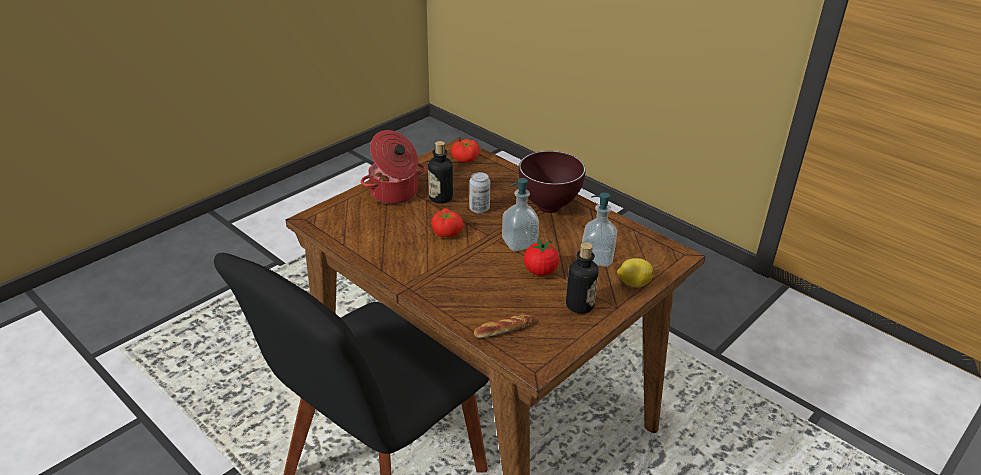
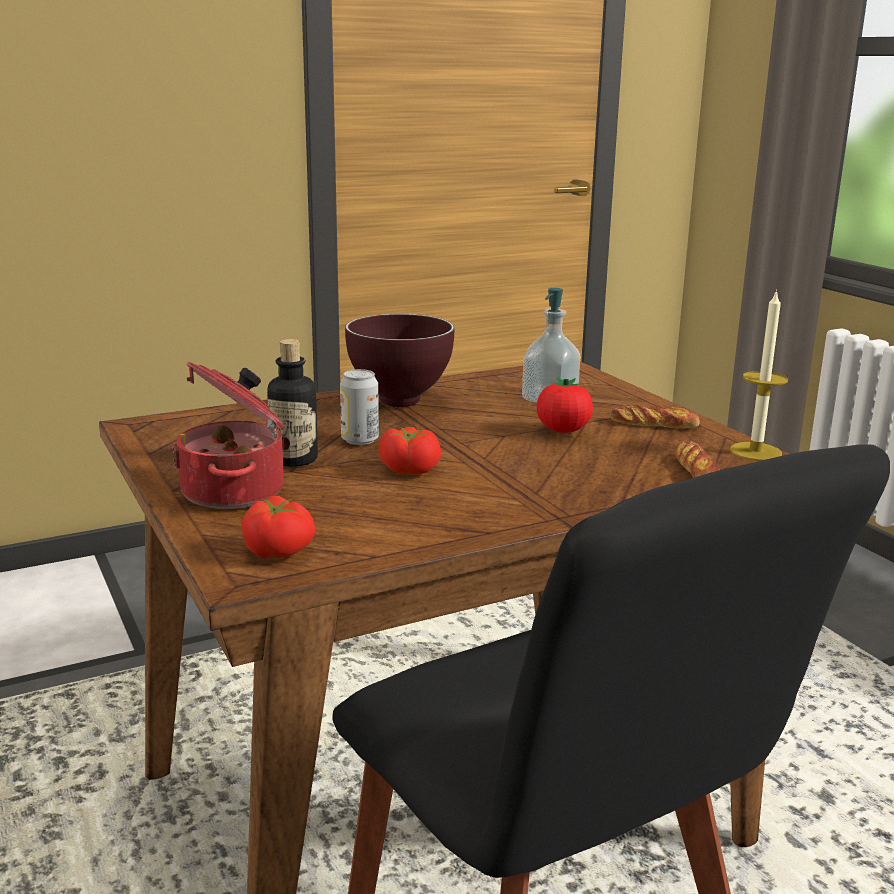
camera: 70 degrees left, 15 degrees down
(466, 159) = (187, 426): tomato -> tomato (279, 550)
(519, 243) = (480, 431): soap dispenser -> none
(554, 353) = (755, 452): none -> candle
(579, 305) = (653, 424): bottle -> bread
(633, 283) = (616, 393): lemon -> none

